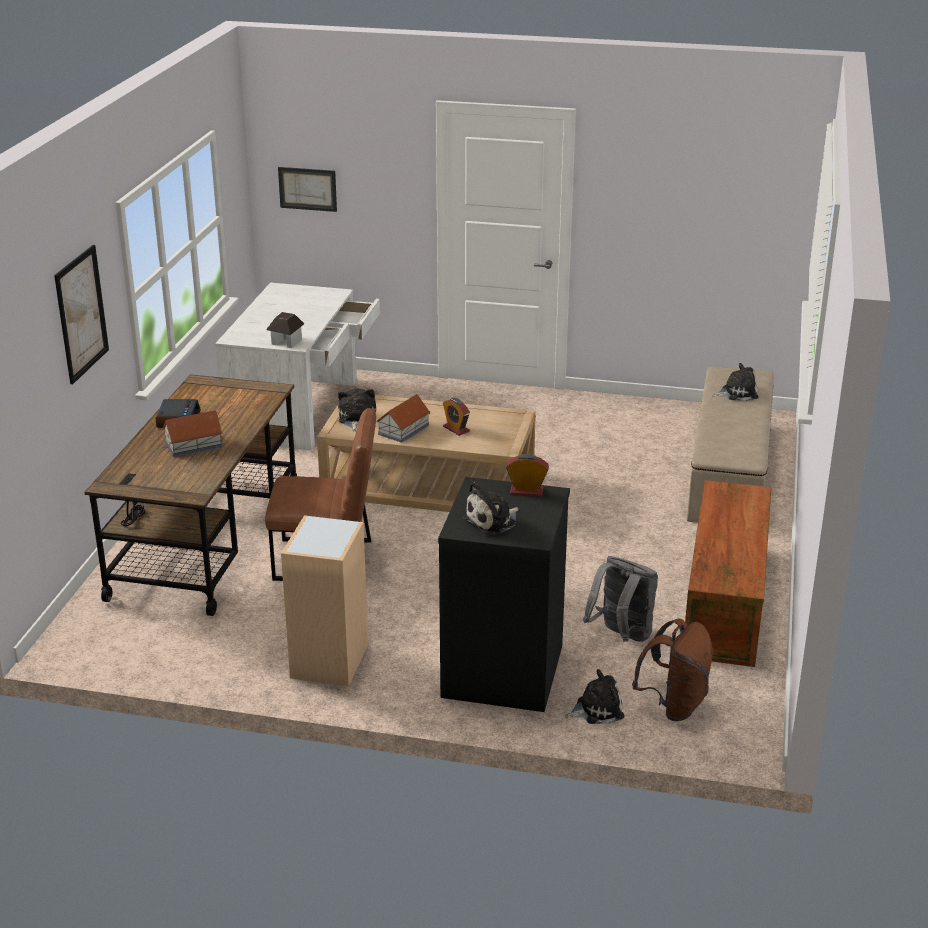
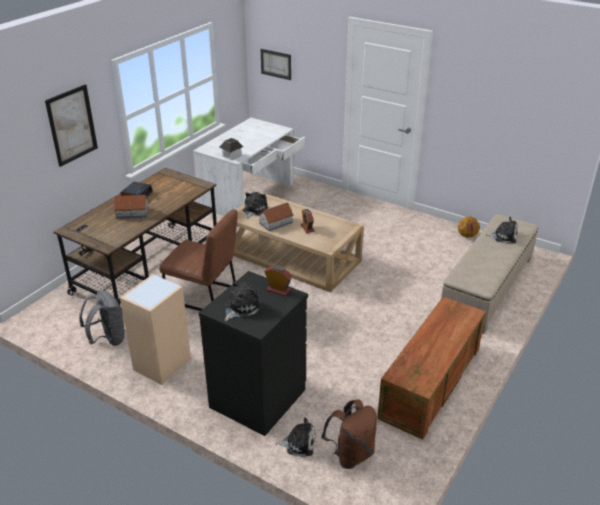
camera: 20 degrees right, 5 degrees up
(493, 521) = (241, 308): plush toy -> plush toy turned 150 degrees clockwise
(621, 636) = (346, 392): grey backpack -> grey backpack (108, 339)
(664, 411) = (467, 235): none -> basketball

